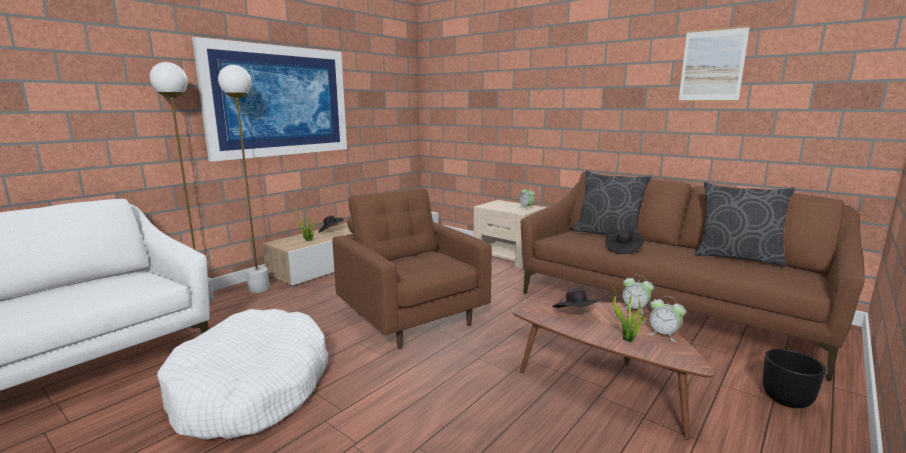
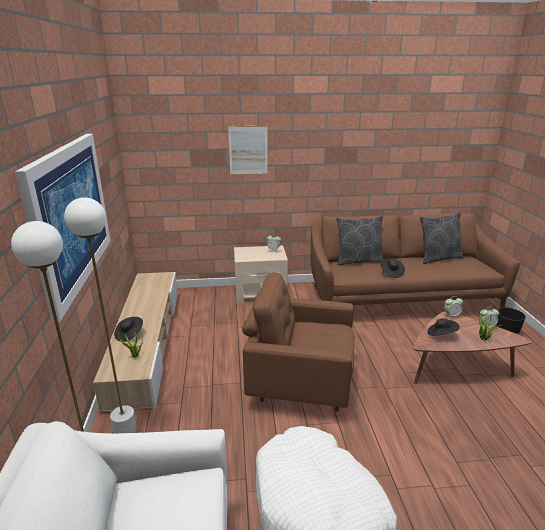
camera: 45 degrees left, 10 degrees up
(712, 65) = (400, 134): picture -> picture (248, 150)

